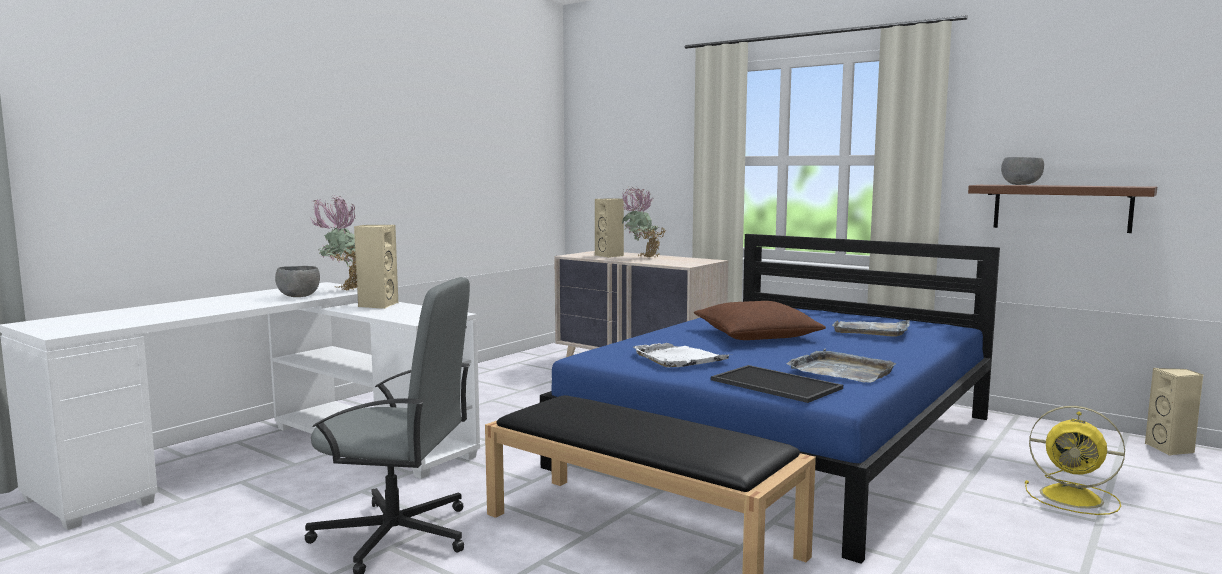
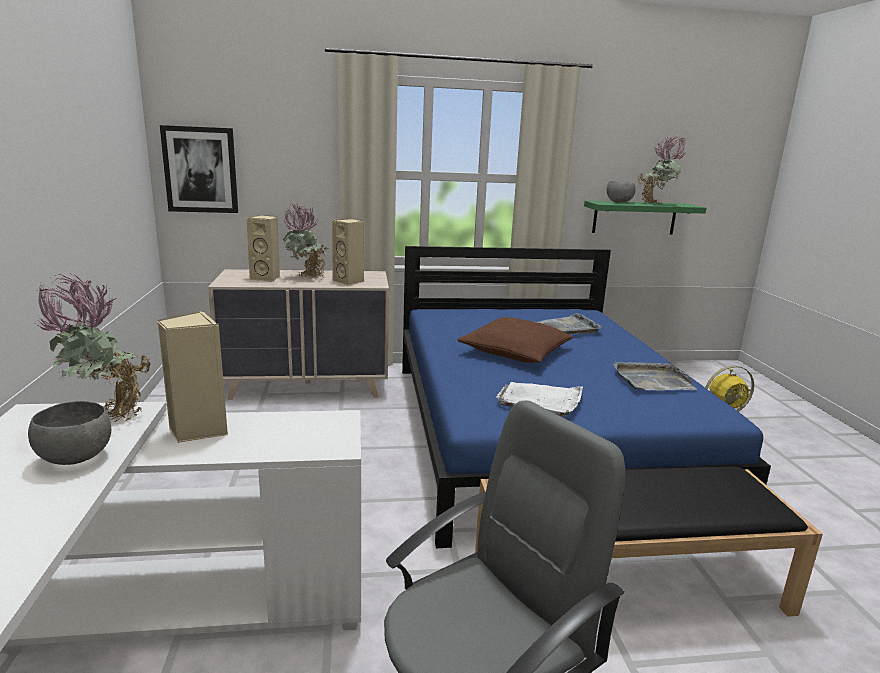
camera: 45 degrees left, 10 degrees up
(596, 163) = (200, 170): none -> picture
(773, 384) = (661, 411): tray -> none
(1061, 207) = (634, 217): brown shelf -> green shelf
(1079, 185) = (656, 204): none -> potted plant
(1171, 449) = (690, 368): beige speaker -> beige speaker (349, 282)

